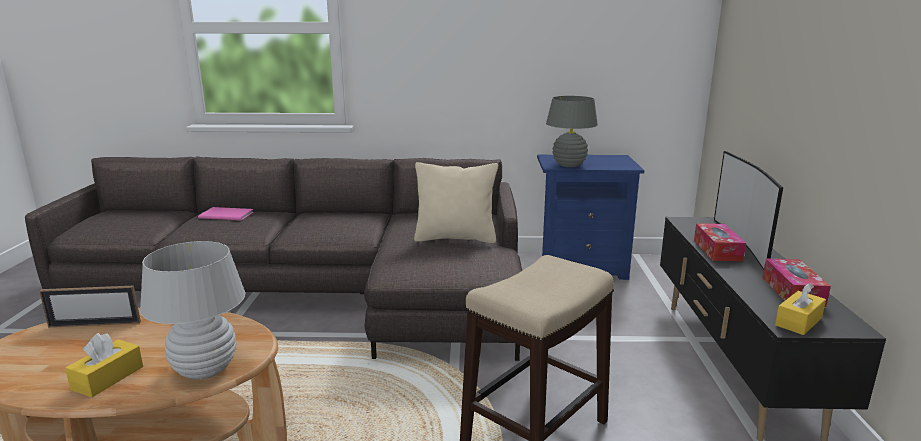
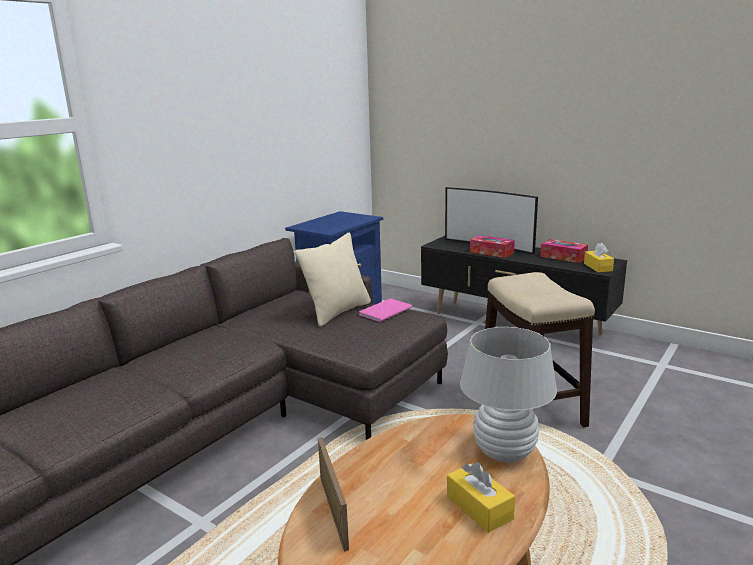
camera: 55 degrees left, 0 degrees up
(95, 324) = (333, 511): picture frame -> picture frame turned 45 degrees counterclockwise
(226, 214) = (65, 399): pink book -> pink book (383, 311)
(569, 165) = (334, 227): grey table lamp -> none

